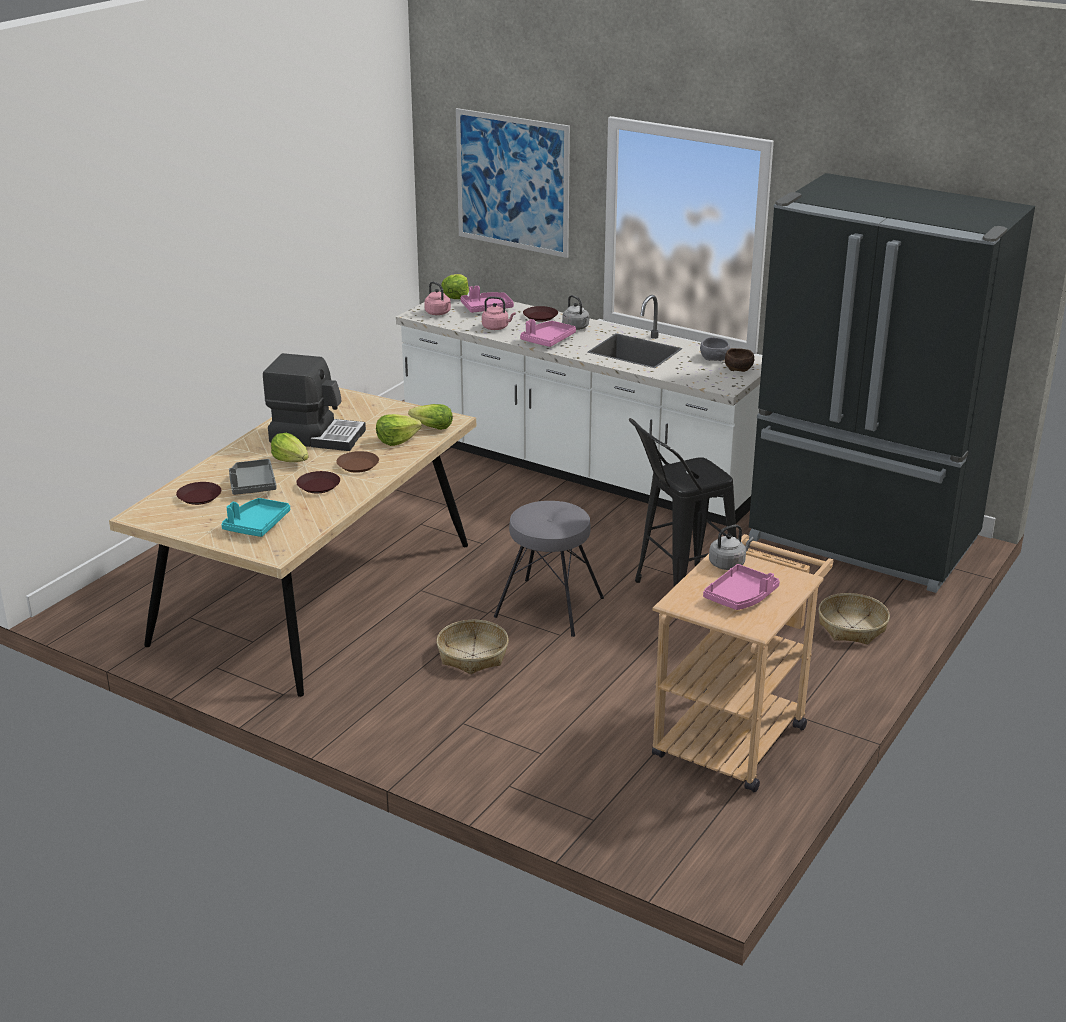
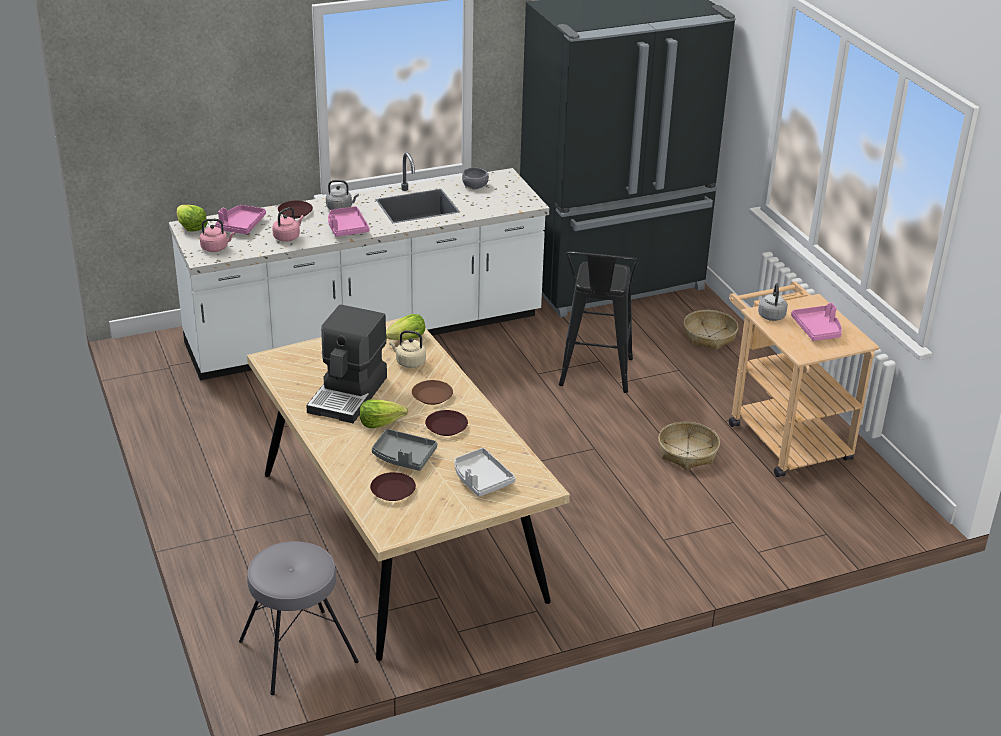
camera: 55 degrees left, 5 degrees up
(256, 525) = (481, 479): turquoise tray -> grey tray
(317, 435) = (349, 394): coffee machine -> coffee machine turned 150 degrees clockwise
(396, 440) = (409, 362): lettuce -> beige kettle
(472, 655) = (579, 497): basket -> basket (687, 453)
(512, 182) = (208, 96): picture -> none
(549, 606) = (551, 436): grey stool -> grey stool (297, 650)
(739, 368) = (505, 185): brown bowl -> none

